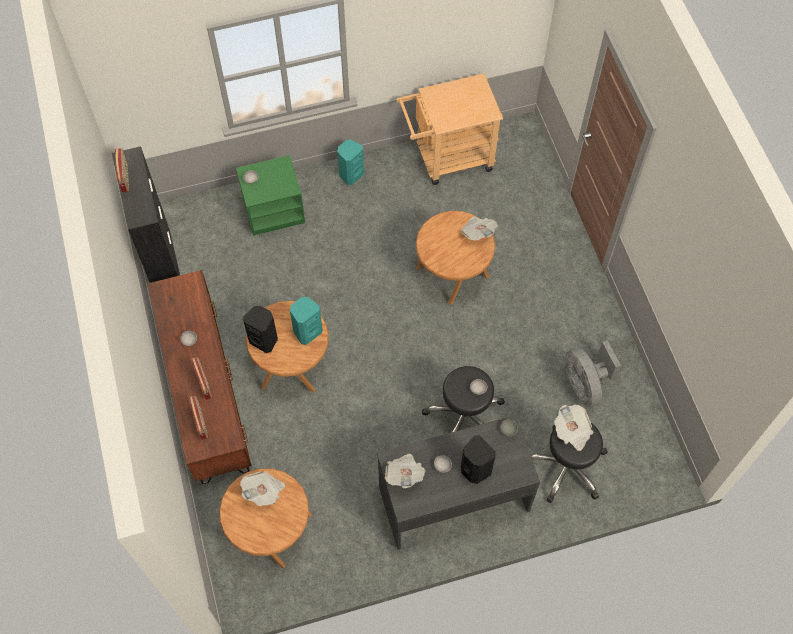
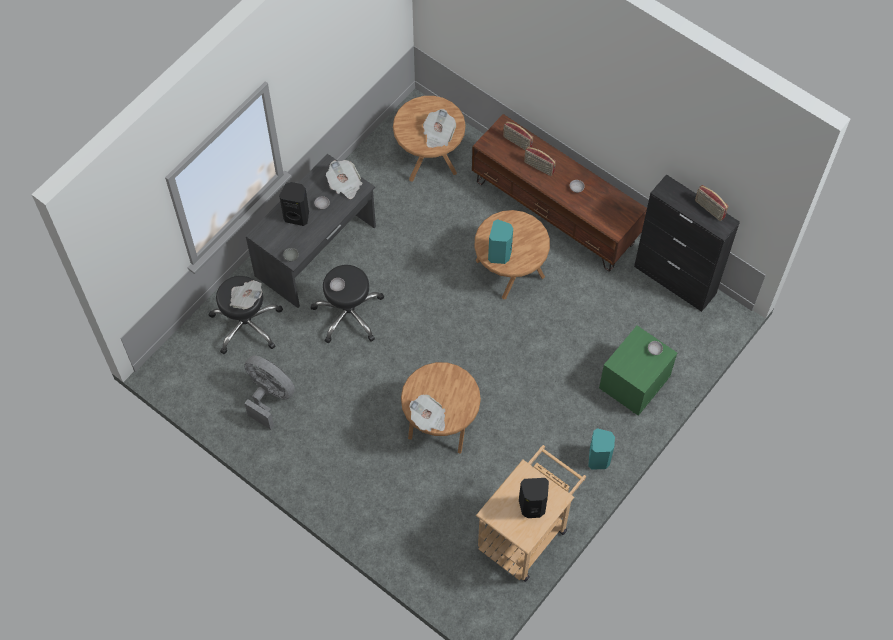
camera: 145 degrees right, 0 degrees up
(264, 340) = (526, 229): black speaker -> black speaker (532, 507)

